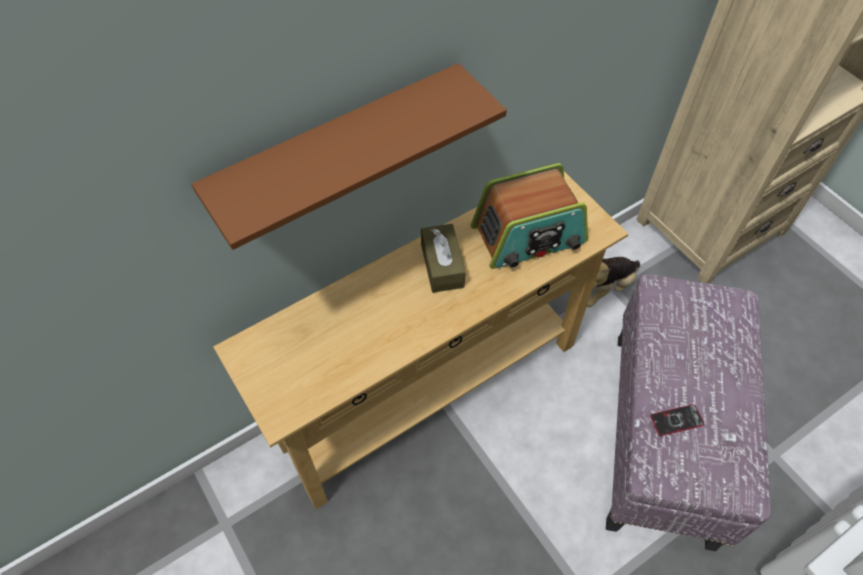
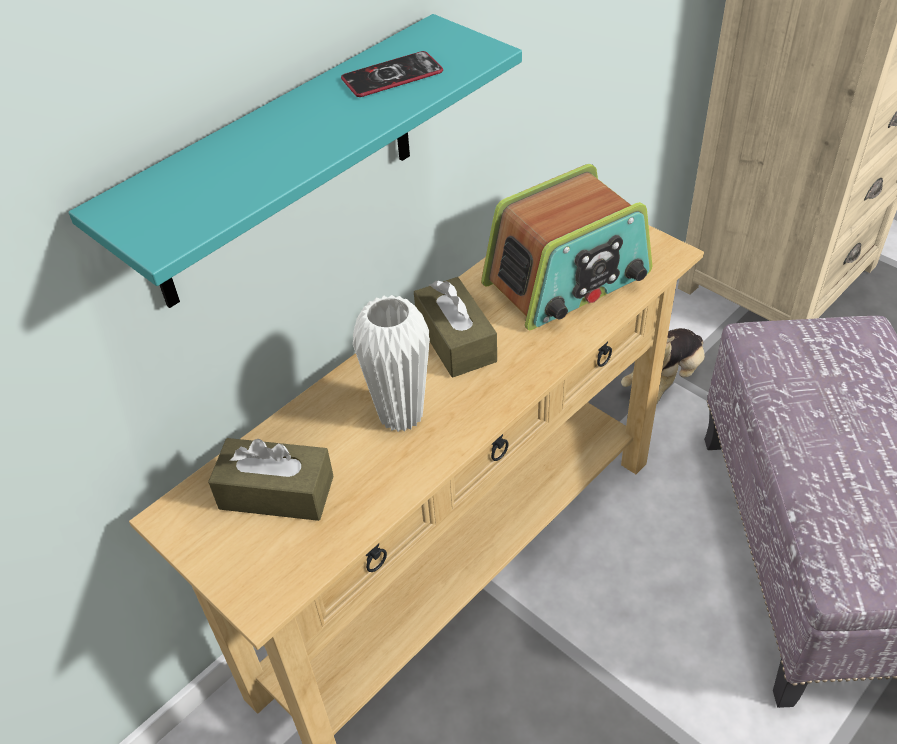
camera: 10 degrees left, 10 degrees down
(304, 348) = (276, 492): none -> brown tissue box
(338, 154) = (284, 165): brown shelf -> turquoise shelf
(393, 312) = (401, 415): none -> white vase
(676, 420) = (846, 498): phone -> phone (392, 76)

